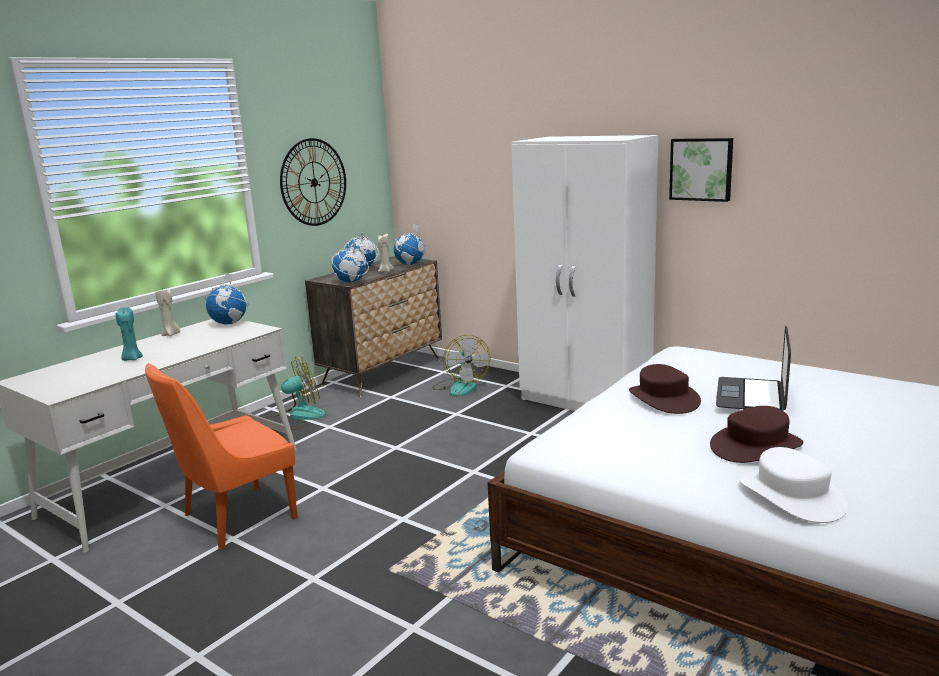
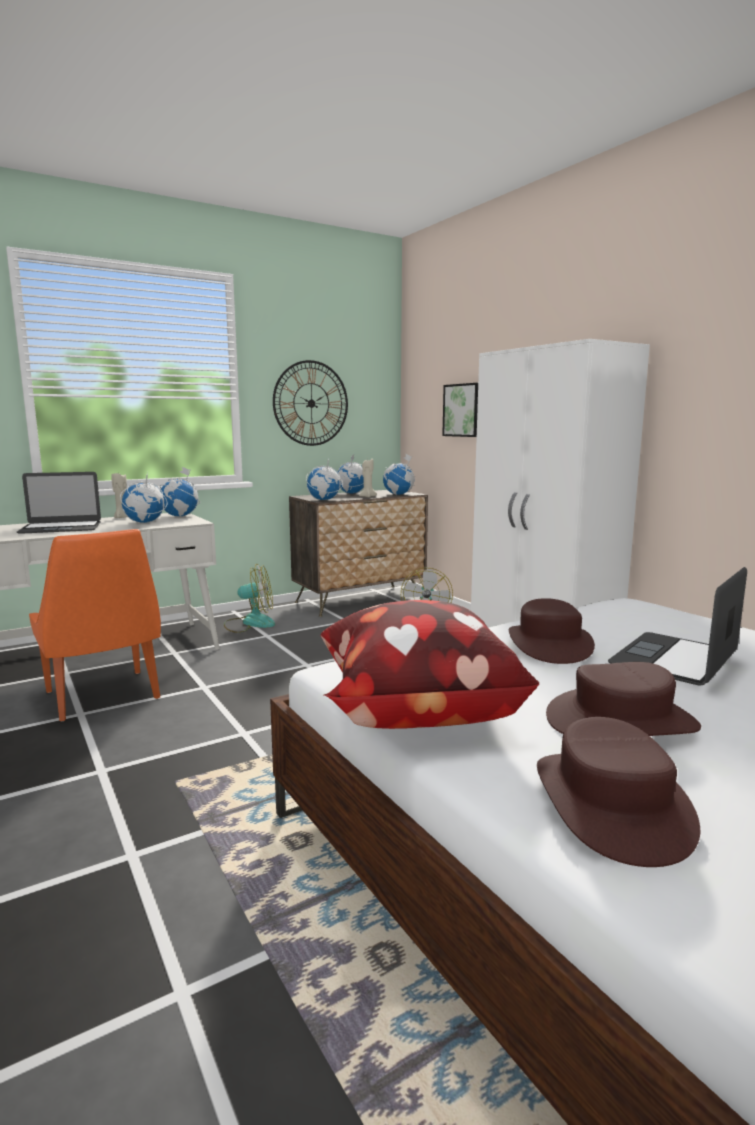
camera: 20 degrees right, 5 degrees down
(132, 359) = (61, 528): turquoise candle -> laptop
(208, 338) = (144, 522): none -> globe
(235, 518) = (103, 696): orange chair -> orange chair turned 105 degrees counterclockwise
(631, 466) = (415, 709): none -> pillow
(701, 169) = (699, 384): picture -> picture (463, 410)
(791, 495) = (612, 803): white hat -> brown hat

